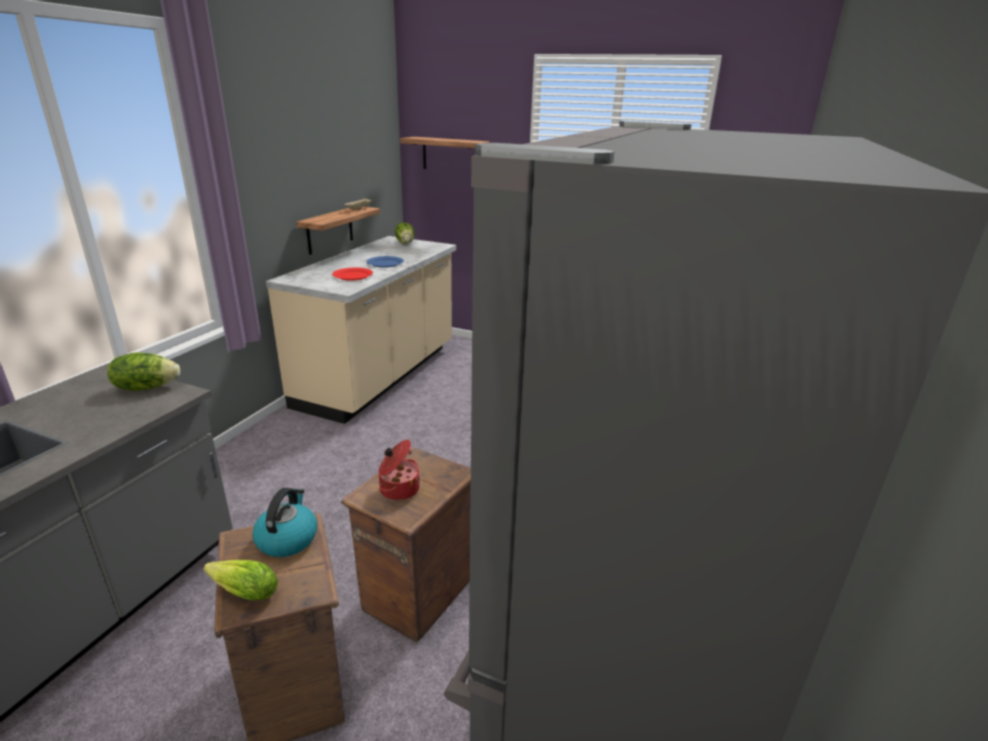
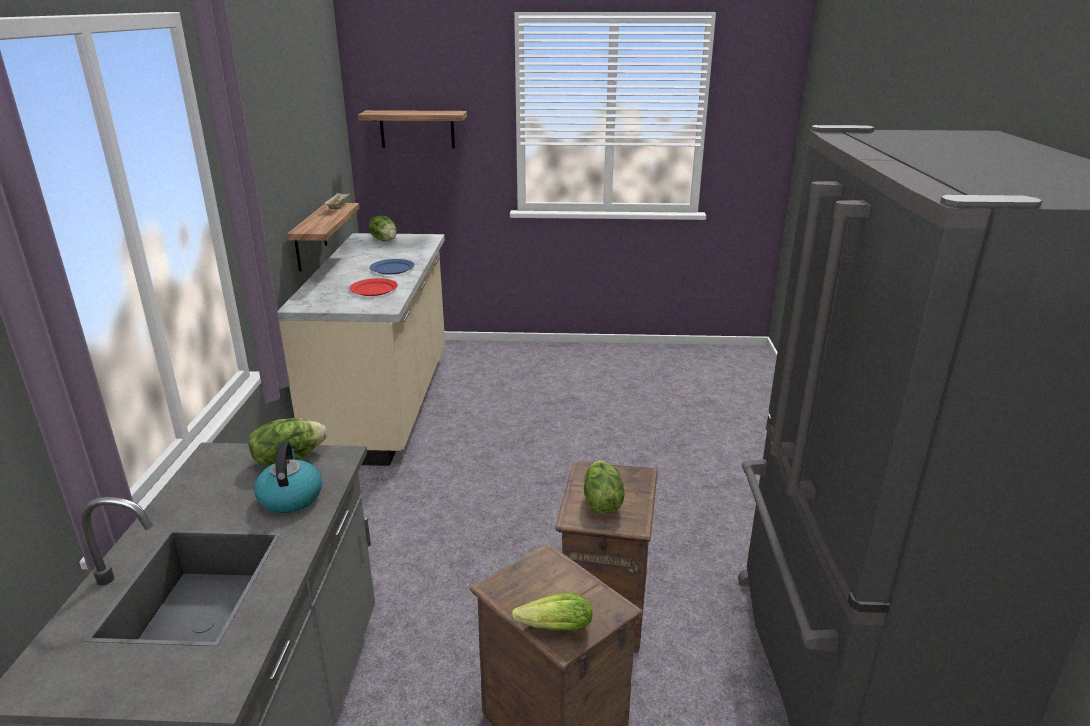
camera: 20 degrees left, 0 degrees up
(287, 539) = (544, 573): kettle -> kettle (290, 497)
(398, 489) = (601, 502): cooking pot -> lettuce

